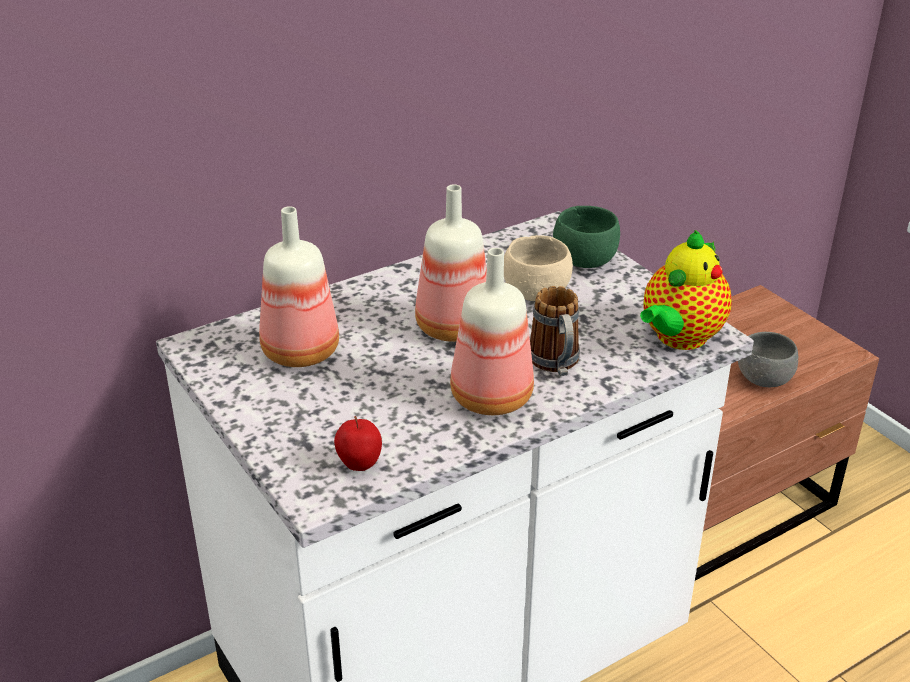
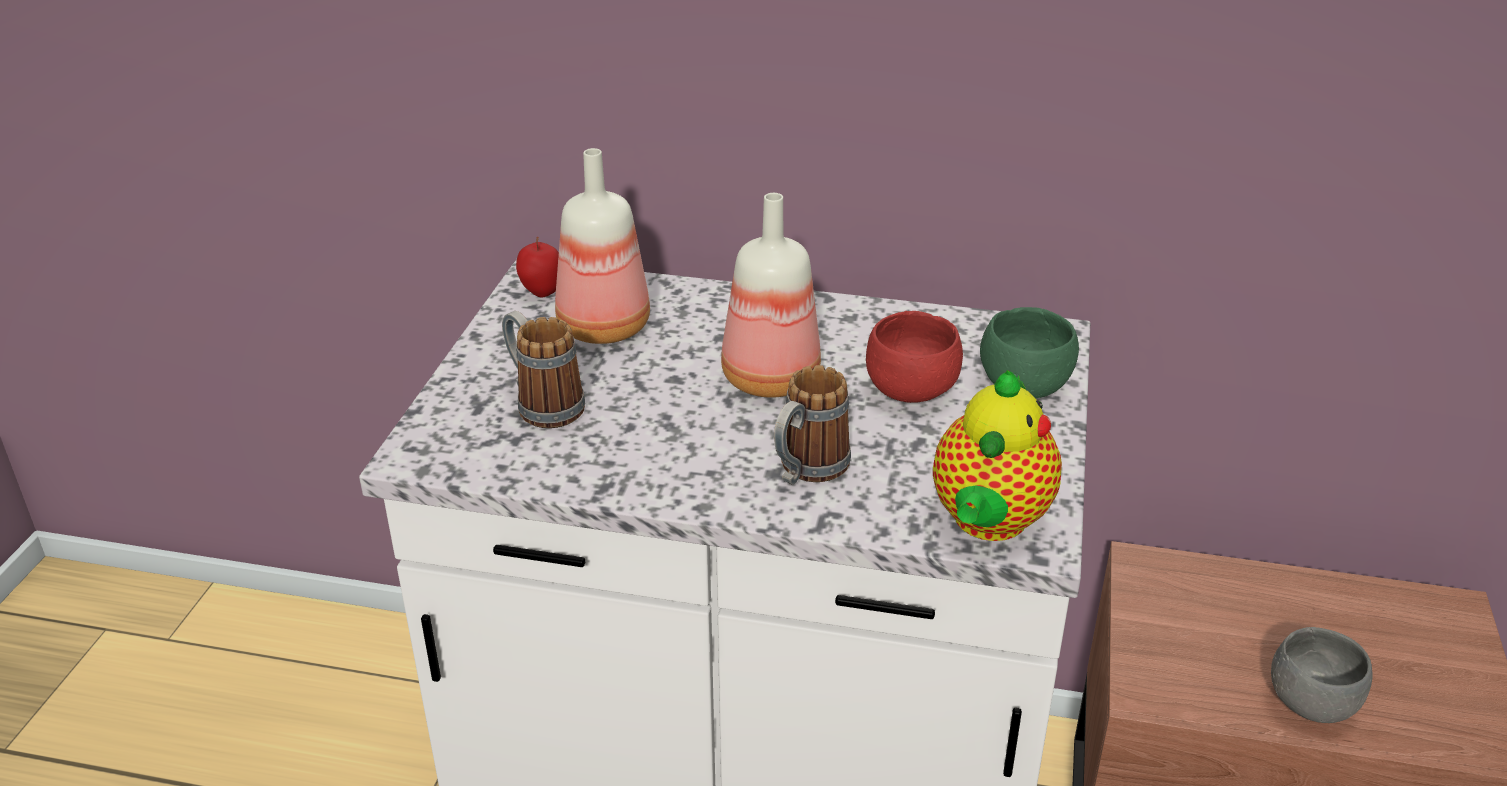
camera: 45 degrees right, 0 degrees up
(344, 418) = (542, 404): none -> mug
(359, 466) = (484, 452): apple -> apple (542, 293)
(488, 398) = (689, 462): bottle -> none
(535, 292) = (911, 390): beige bowl -> red bowl
(679, 338) = (988, 522): teapot -> teapot turned 60 degrees counterclockwise

